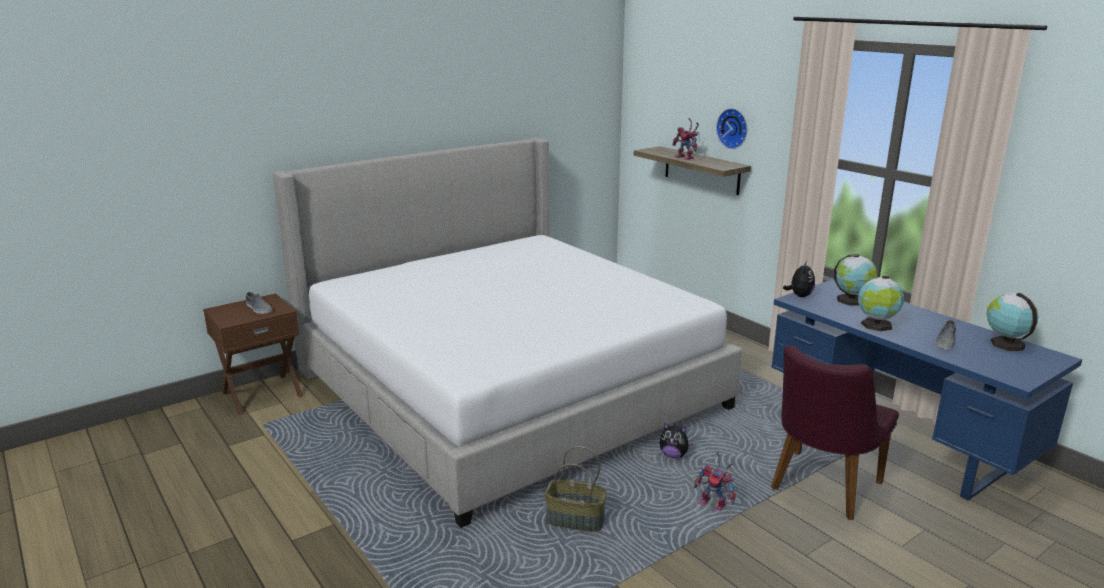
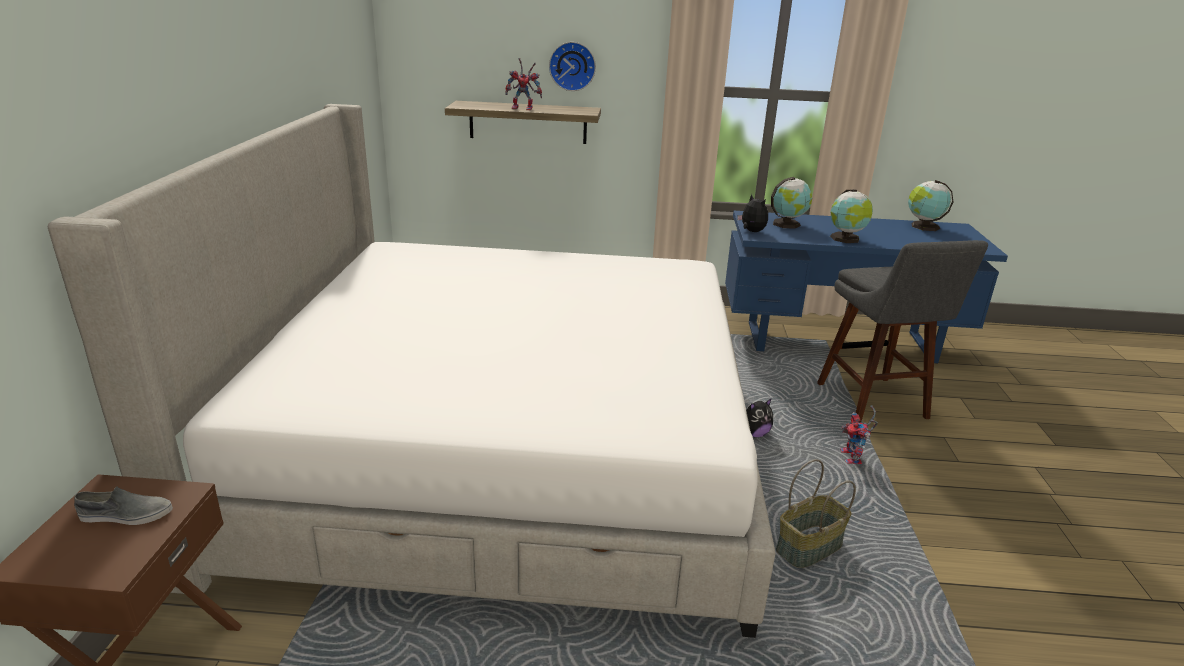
camera: 50 degrees left, 5 degrees up
(715, 505) = (853, 459): toy robot -> toy robot turned 105 degrees clockwise
(820, 490) = (874, 404): purple chair -> grey stool
(945, 341) = (900, 236): grey shoe -> none

